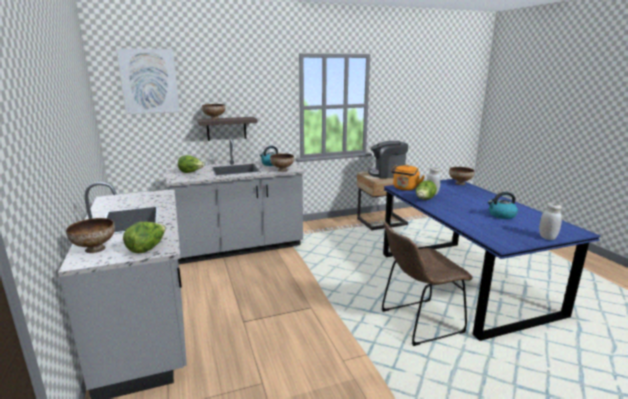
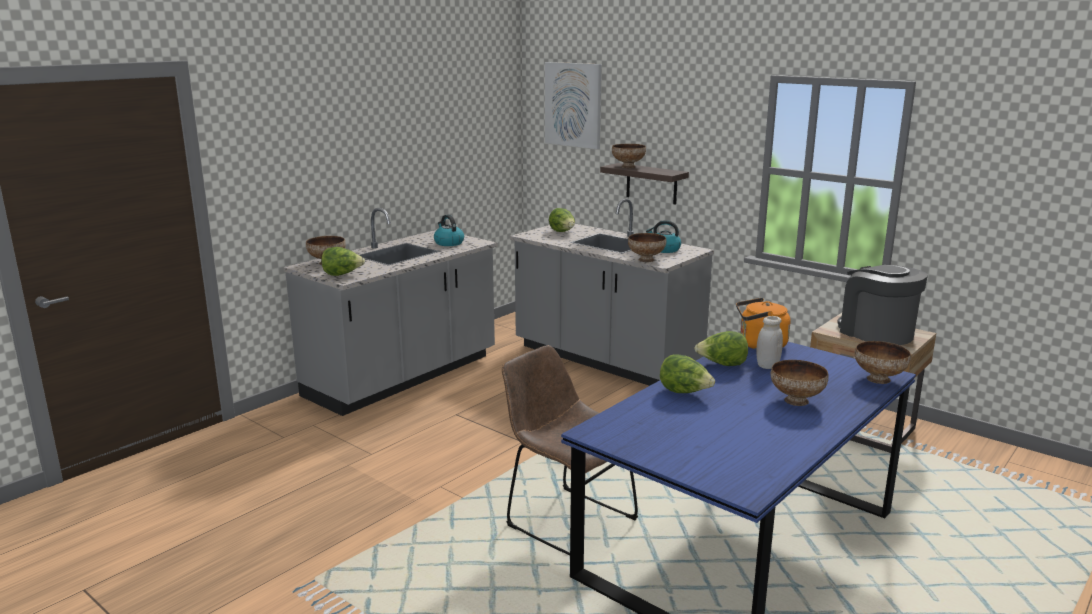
camera: 60 degrees right, 0 degrees up
(456, 214) = (684, 392): none -> lettuce
(477, 199) = (797, 400): none -> bowl
(501, 215) = (735, 424): kettle -> kettle (448, 243)
(547, 237) = (674, 464): white jar -> none

